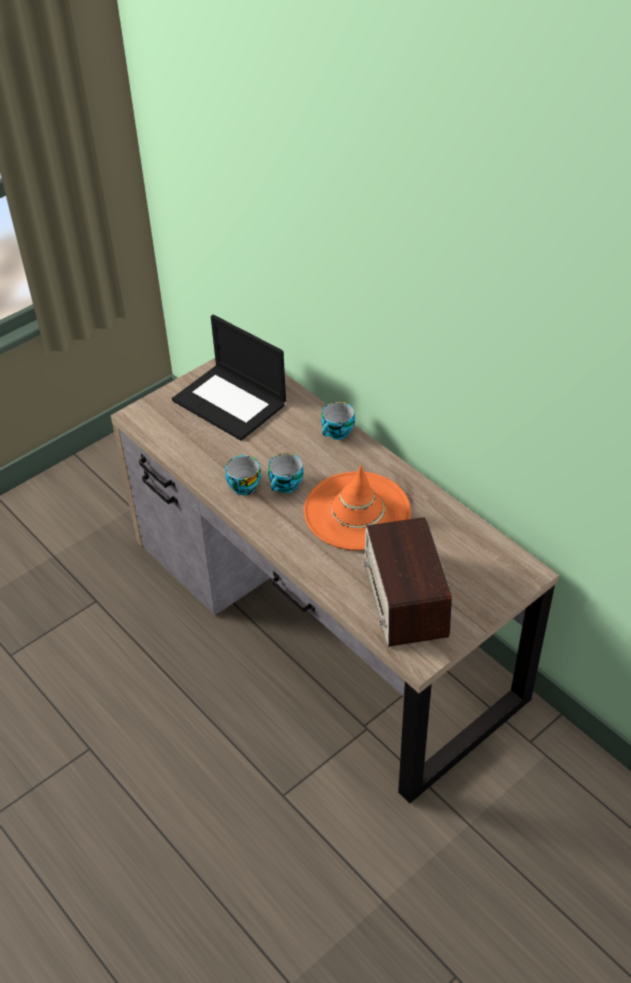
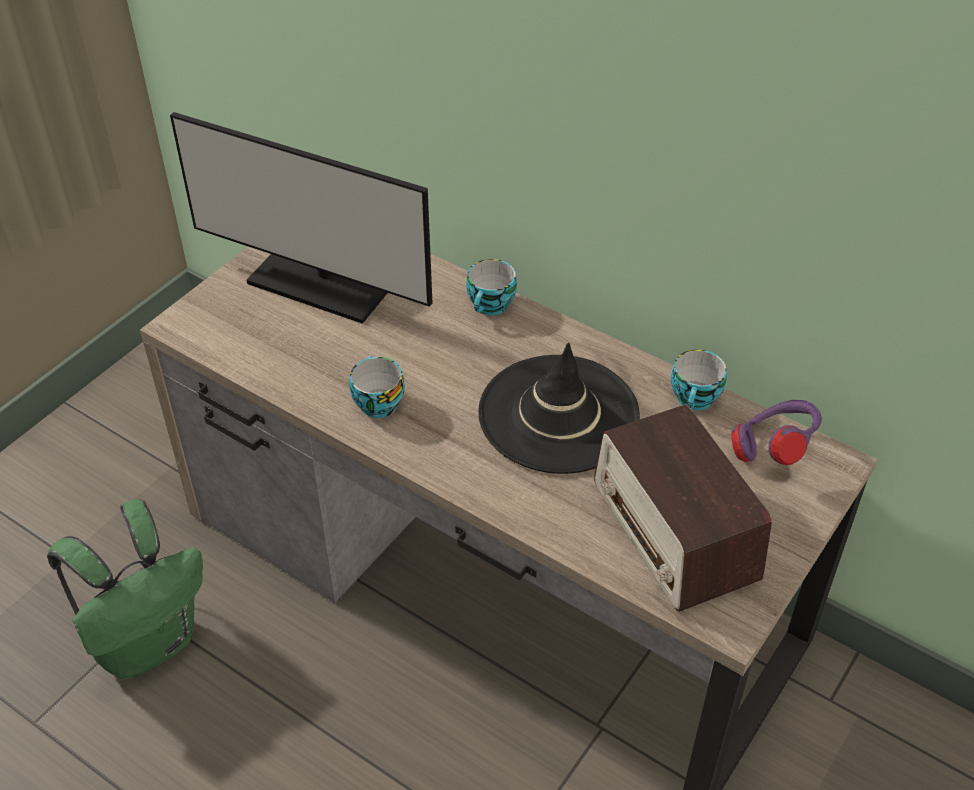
camera: 15 degrees left, 0 degrees up
(91, 619) = (149, 642): none -> green backpack
(231, 402) = (320, 285): laptop -> monitor
(286, 486) = (441, 394): cup -> cup (696, 399)
(357, 511) = (558, 414): orange hat -> black hat
(490, 557) = (773, 450): none -> purple headphones

